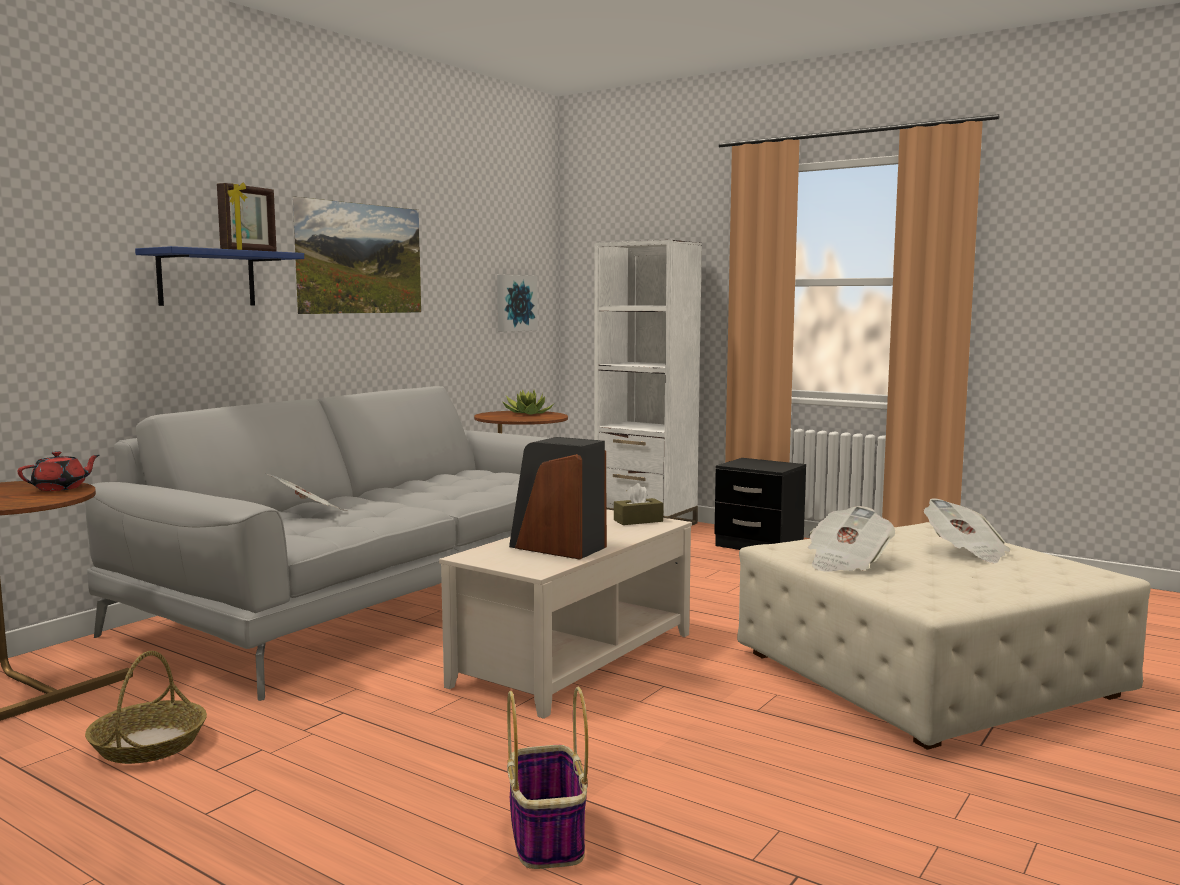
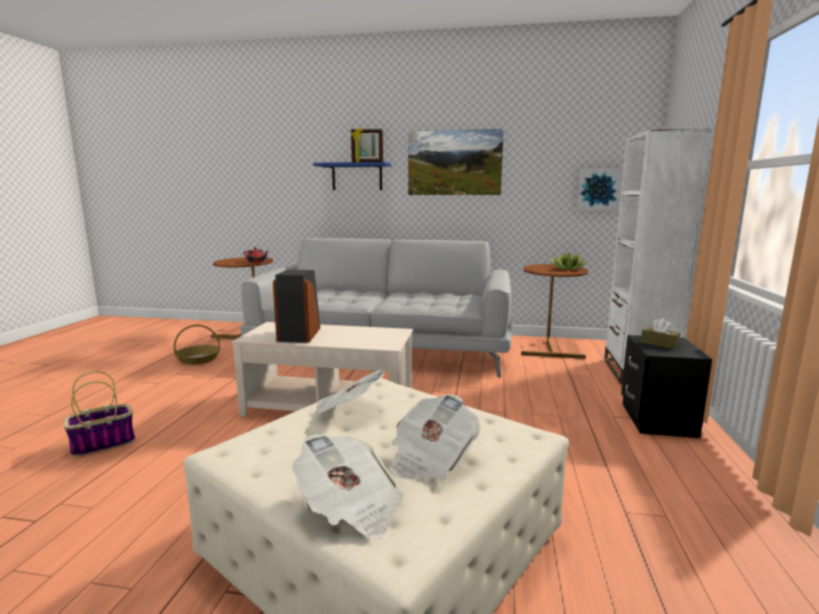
camera: 65 degrees right, 5 degrees up
(308, 512) = (332, 293): newspaper -> newspaper (350, 508)
(638, 521) = (385, 339): brown tissue box -> brown tissue box (659, 344)

